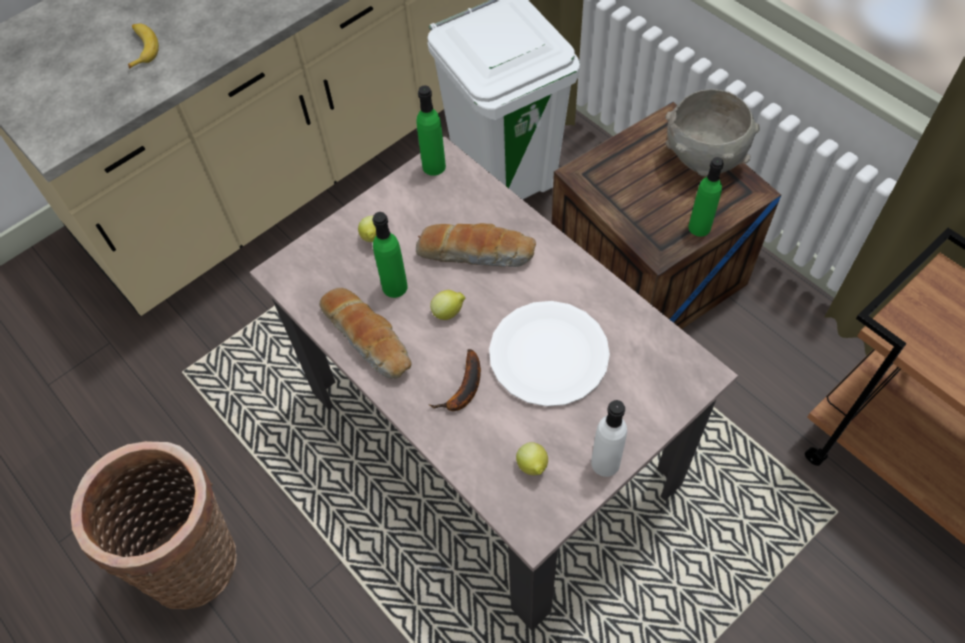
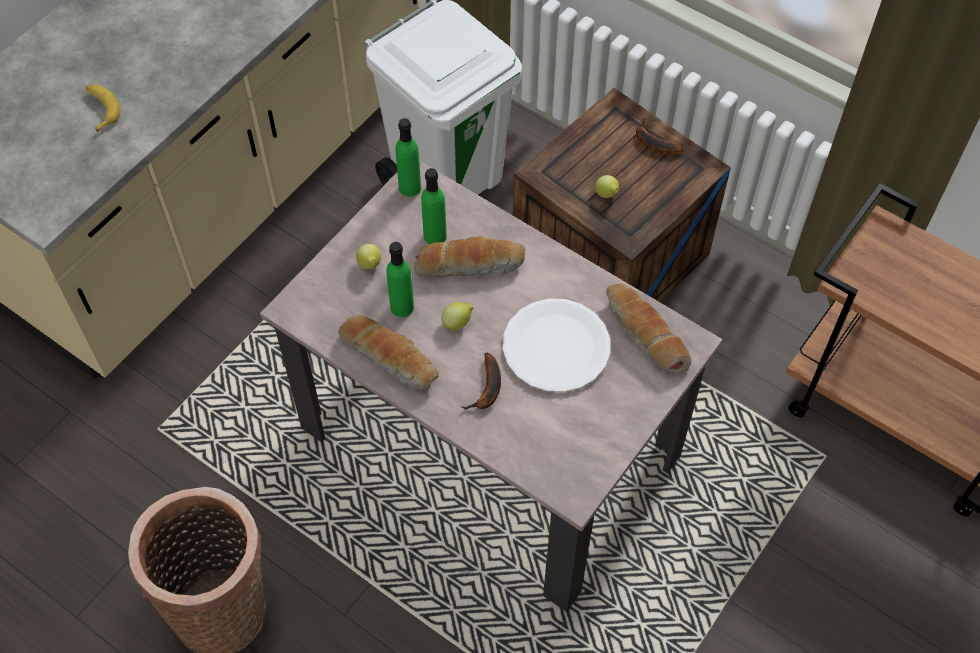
camera: 15 degrees left, 0 degrees up
(532, 467) = (563, 445): lemon -> lemon (607, 195)
(605, 463) = (624, 431): white bottle -> none
(649, 357) = (644, 335): none -> bread
(699, 227) = (661, 209): green bottle -> green bottle (435, 236)
(703, 160) = (653, 143): grey bowl -> banana

